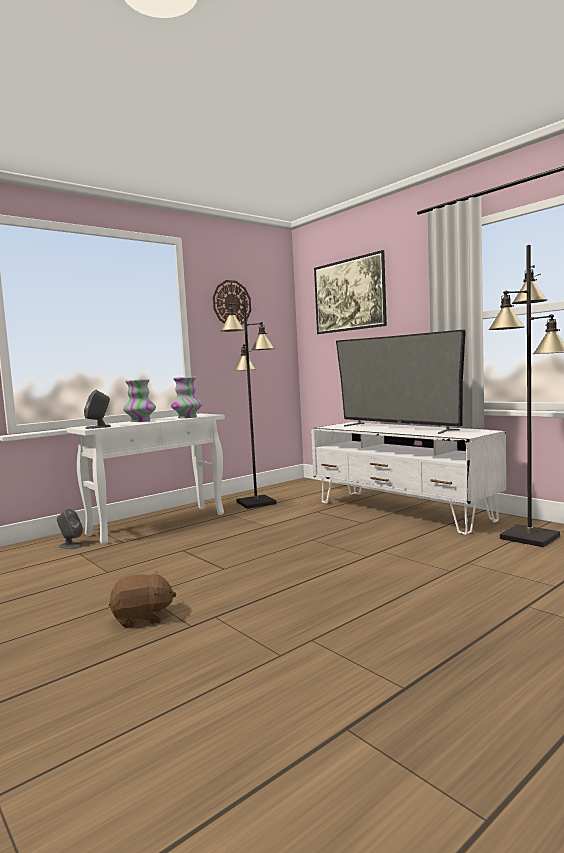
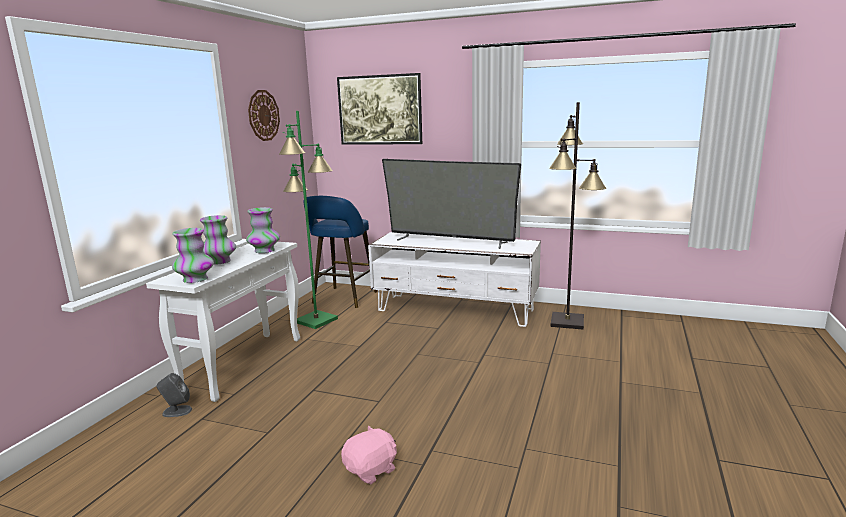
camera: 30 degrees left, 10 degrees up
(98, 427) = (195, 279): grey speaker -> vase
(142, 618) = (371, 470): brown plush toy -> pink plush toy
(255, 503) = (315, 320): black floor lamp -> green floor lamp
(302, 490) = (343, 299): none -> blue stool

